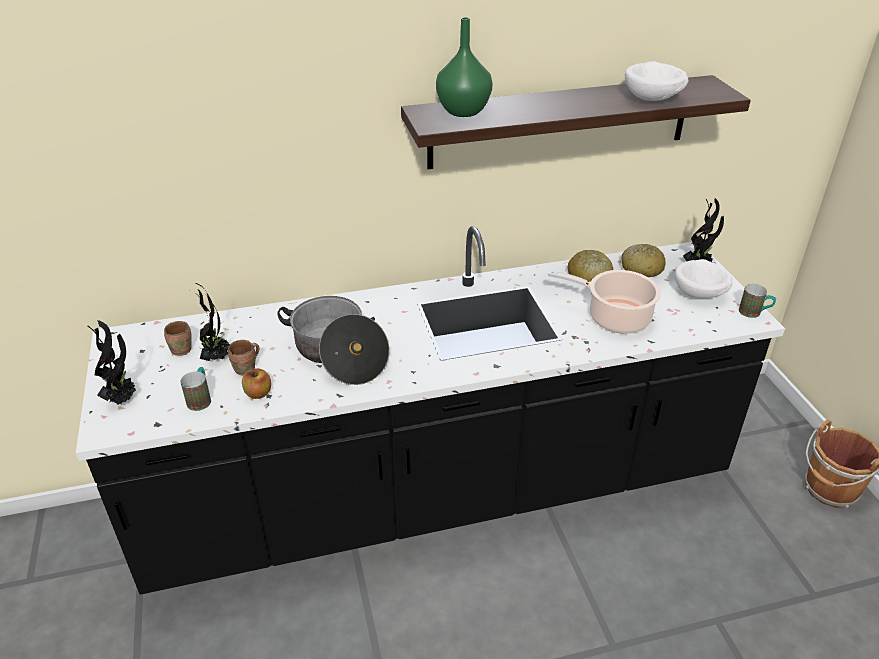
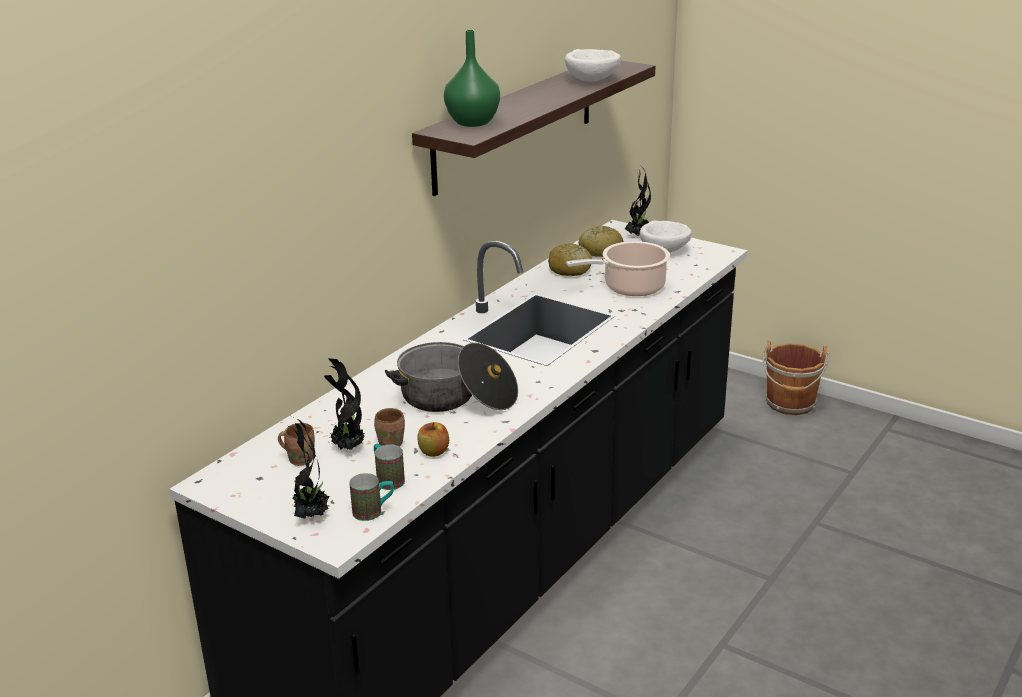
camera: 40 degrees left, 10 degrees down
(754, 313) = (716, 249): mug -> mug (373, 511)

